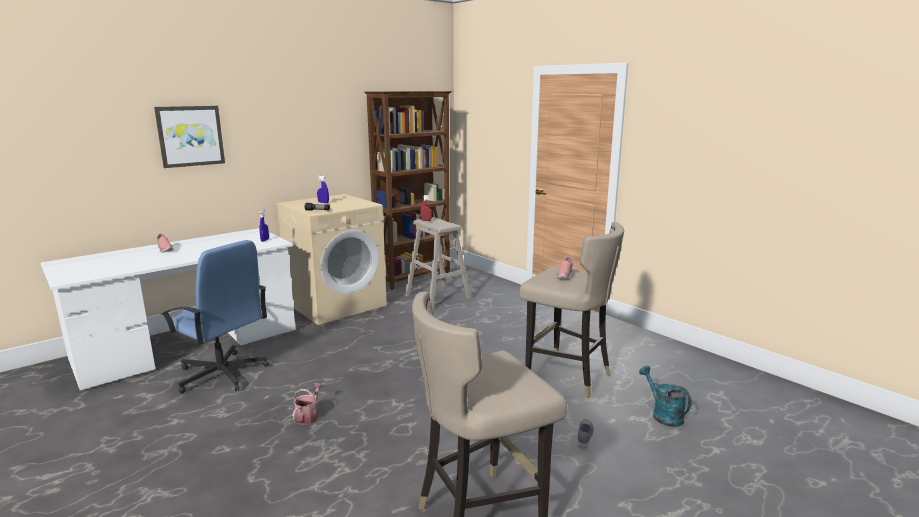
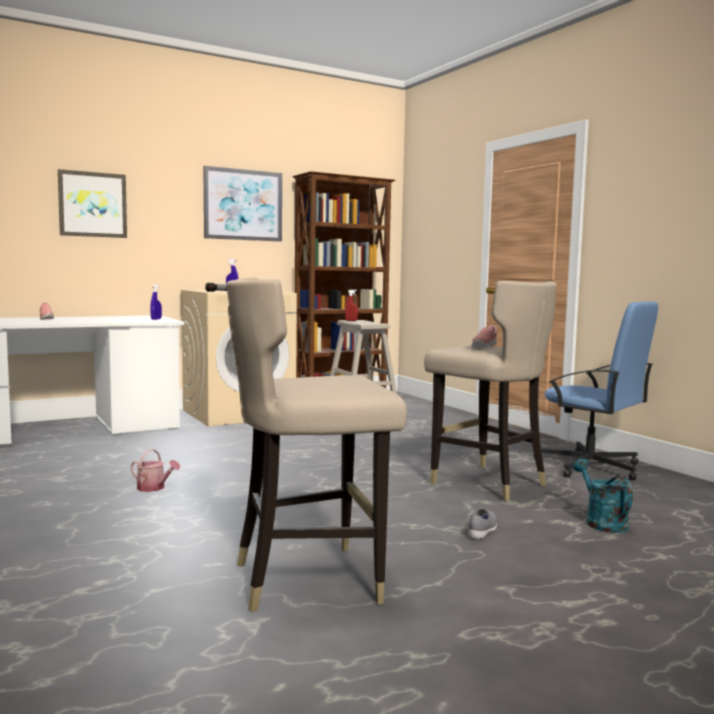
camera: 10 degrees right, 10 degrees down
(222, 374) = (79, 453): blue office chair -> blue office chair (590, 467)
(308, 416) = (154, 488): watering can -> watering can turned 90 degrees clockwise
(323, 121) = (243, 205): none -> picture

